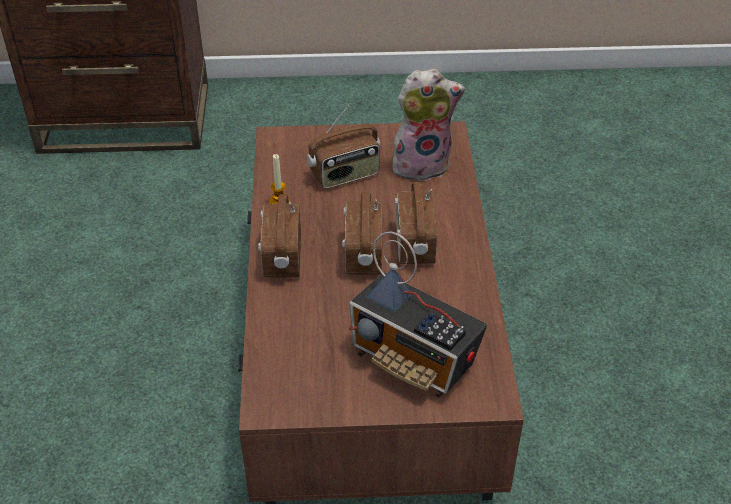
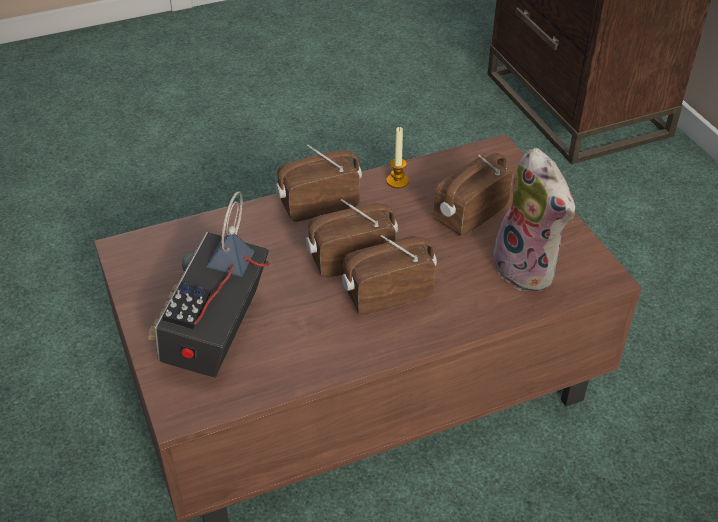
camera: 70 degrees right, 0 degrees up
(345, 175) = (469, 214): radio -> radio turned 90 degrees clockwise

